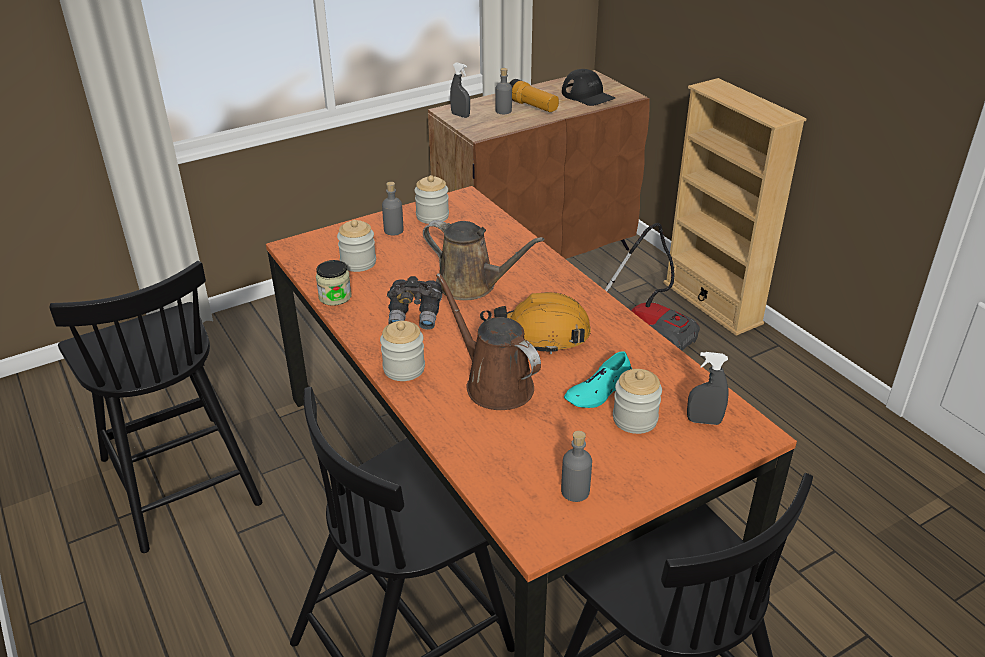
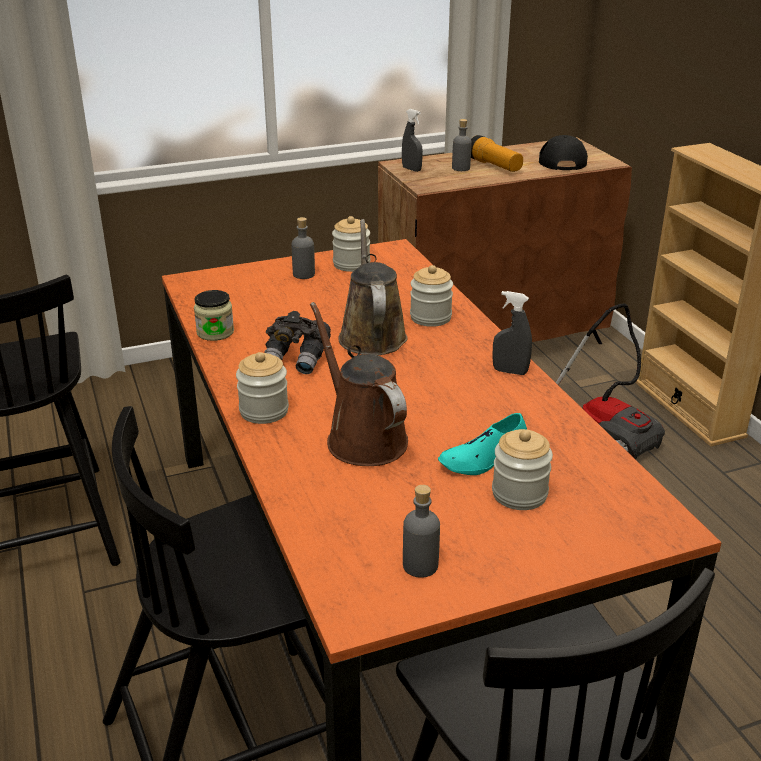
camera: 10 degrees right, 5 degrees down
(358, 263) = (253, 302): jar -> jar (430, 317)
(472, 285) = (371, 335): brown watering can -> brown watering can turned 135 degrees counterclockwise
(544, 334) = (438, 392): orange hard hat -> none
(588, 95) = (561, 160): black cap -> black cap turned 150 degrees counterclockwise
(704, 421) = (606, 506): grey spray bottle -> grey spray bottle (510, 371)

